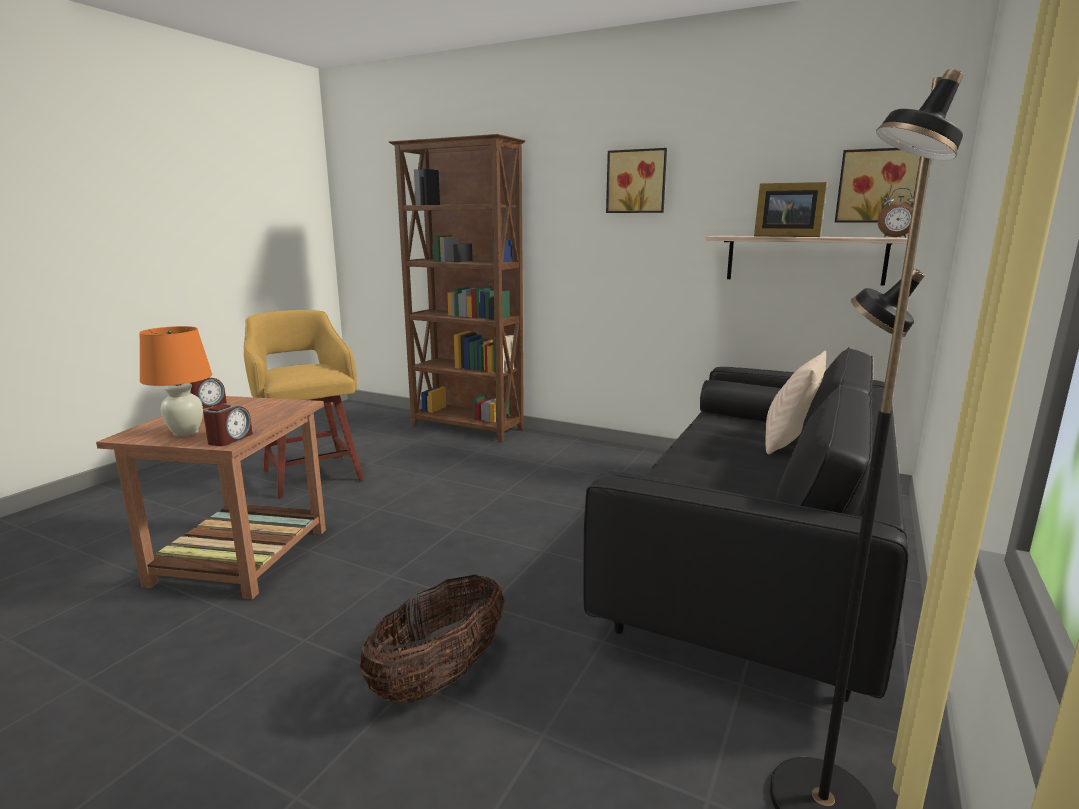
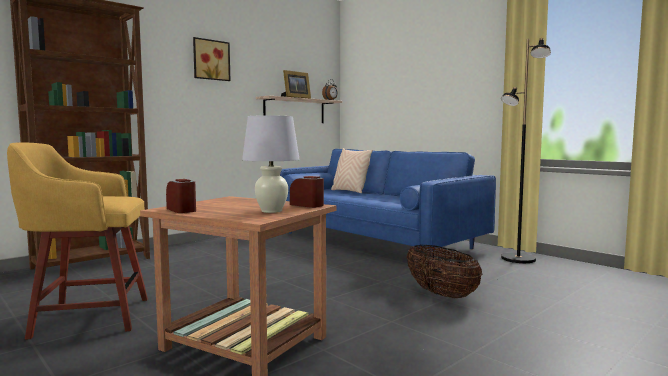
camera: 70 degrees left, 10 degrees down
(185, 432) = (271, 211): orange table lamp -> white table lamp
(758, 556) = (374, 240): black sofa -> blue sofa
(877, 186) = (316, 78): picture -> none

